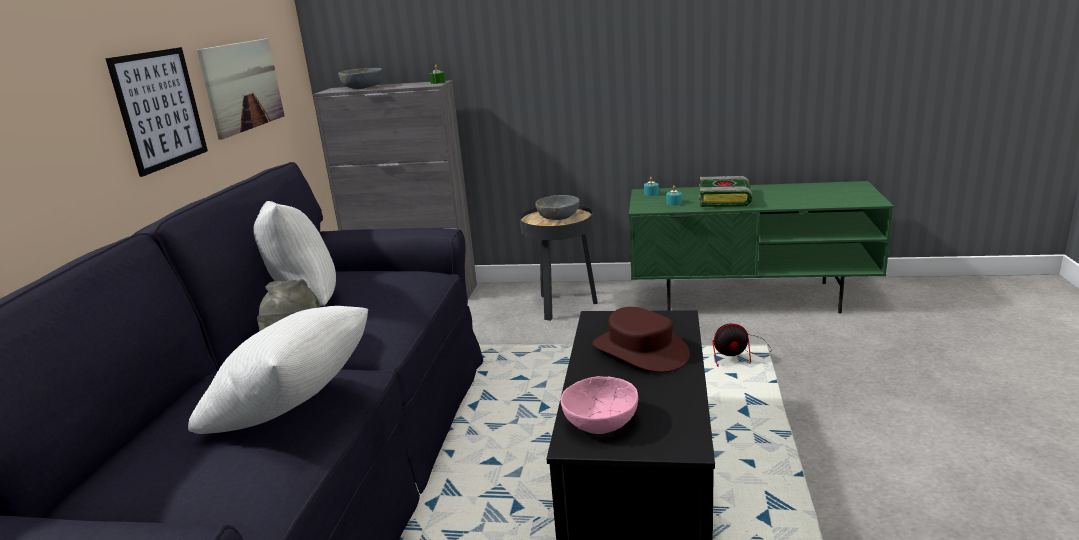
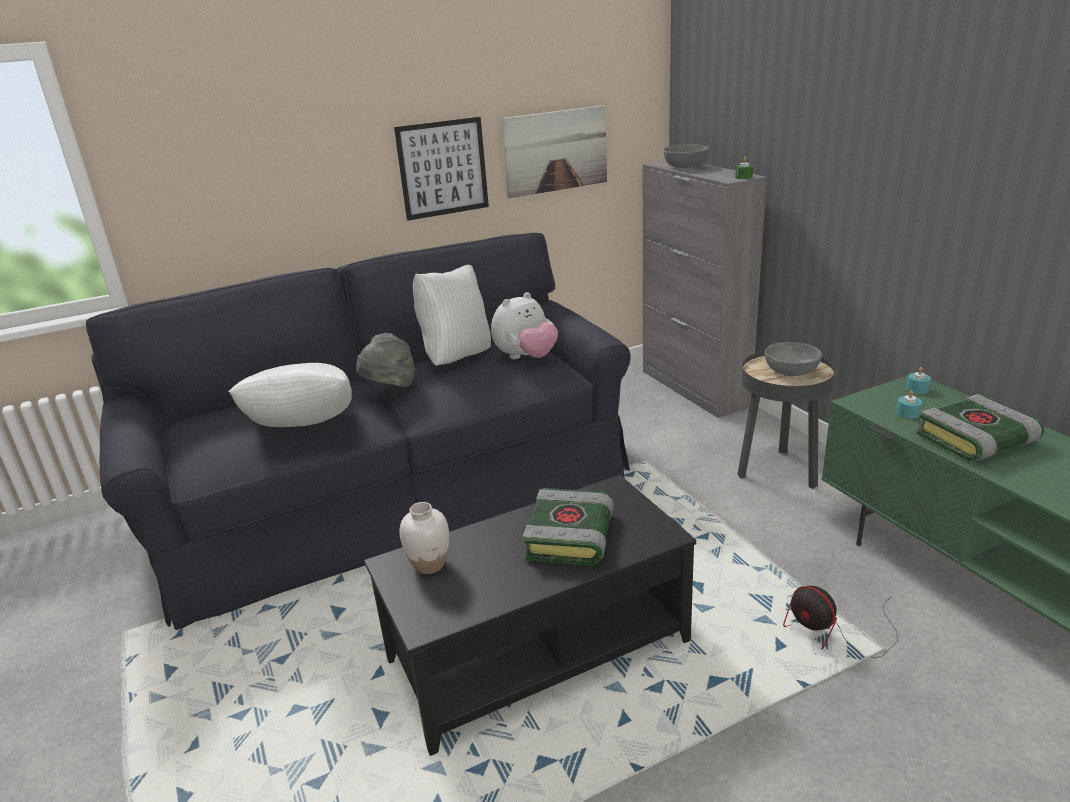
camera: 55 degrees right, 5 degrees up
(375, 276) = (526, 357): none -> plush toy
(600, 422) = (429, 564): pink bowl -> white vase
(640, 350) = (571, 537): brown hat -> book

